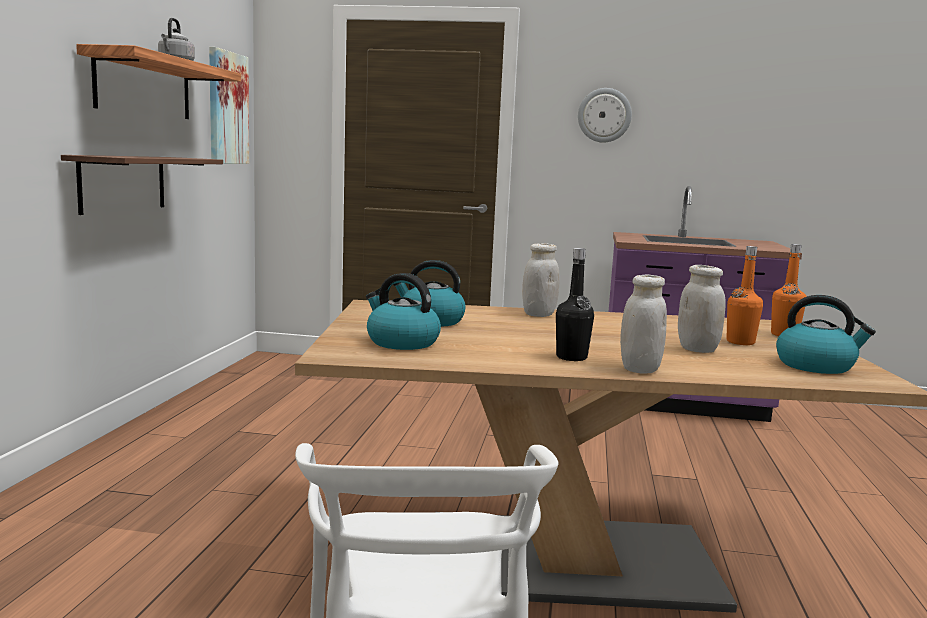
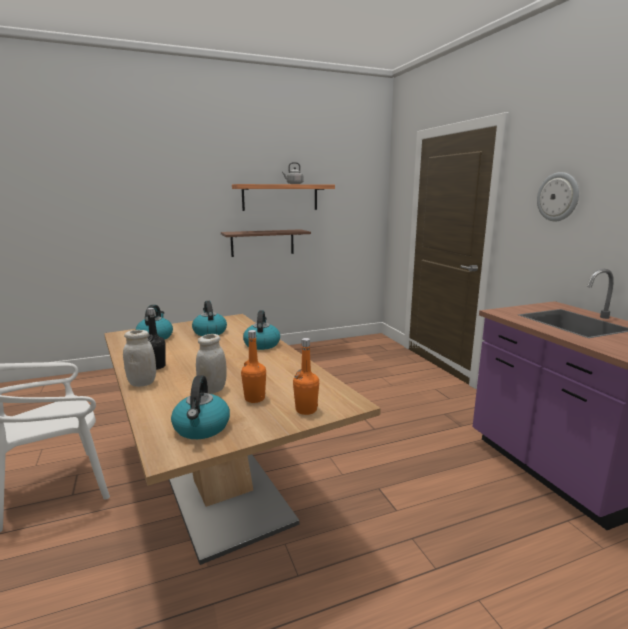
camera: 60 degrees right, 5 degrees up
(227, 108) = (356, 200): picture -> none
(538, 314) = (261, 344): white jar -> kettle

